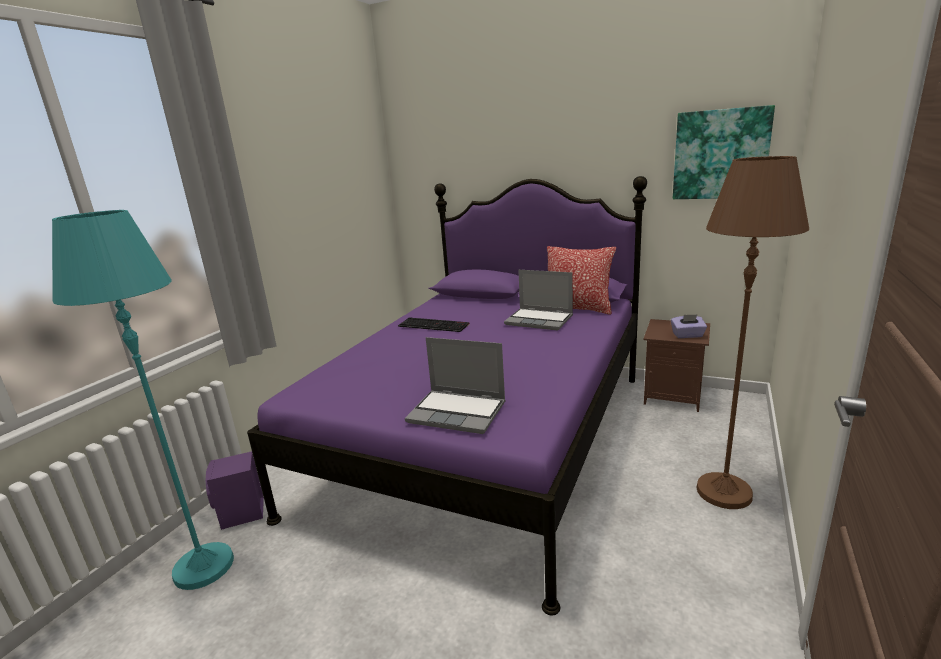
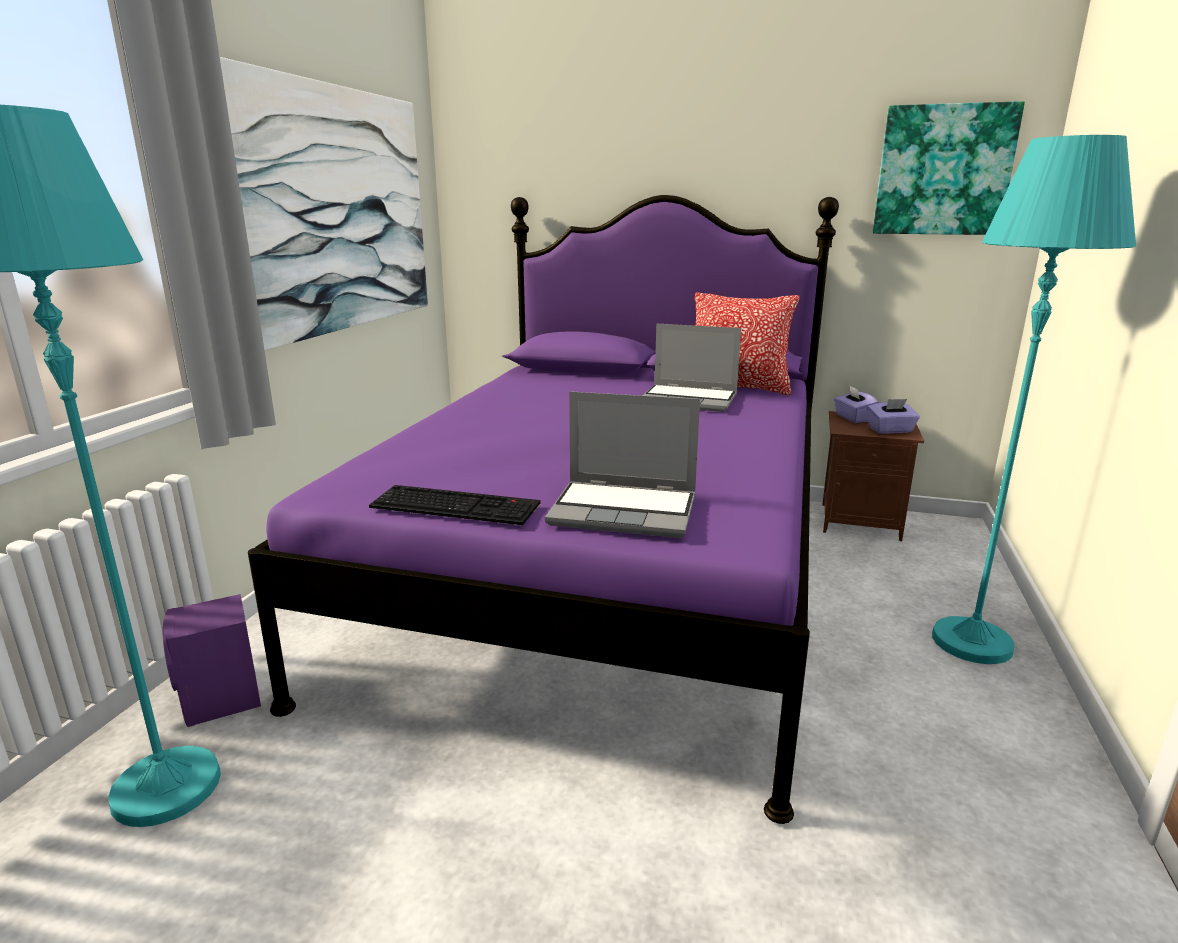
camera: 10 degrees left, 0 degrees up
(320, 207) = (340, 210): none -> picture
(434, 325) = (529, 403): keyboard -> keyboard (458, 505)
(665, 325) = (853, 418): none -> purple tissue box
(724, 492) = (971, 642): brown floor lamp -> turquoise floor lamp

